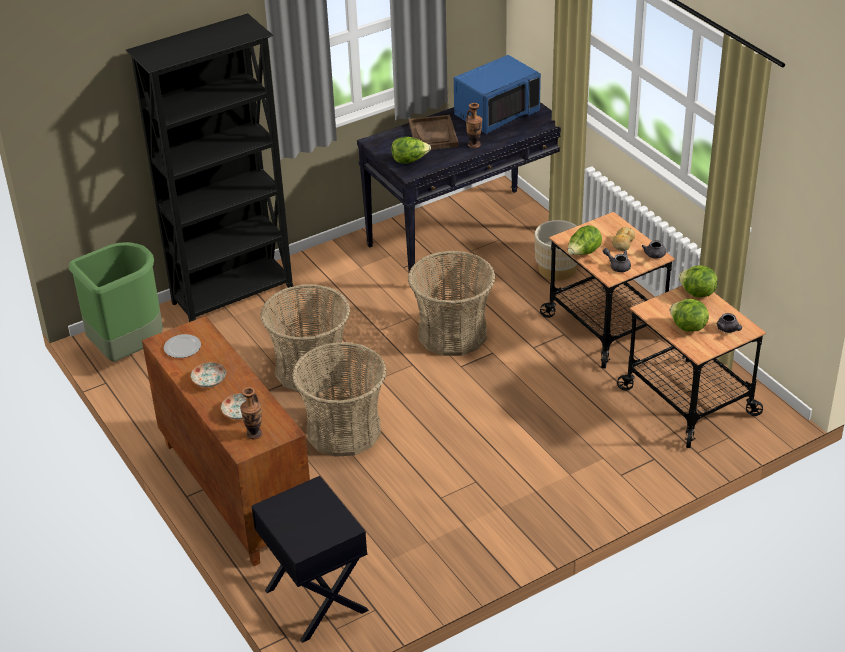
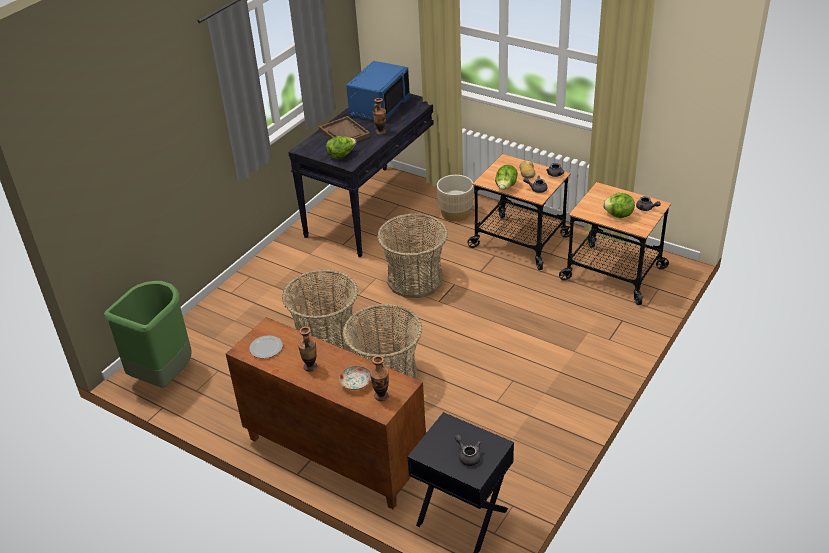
camera: 25 degrees left, 0 degrees up
(209, 381) = (310, 366): plate -> vase
(234, 296) = (225, 305): black bookcase -> none
(309, 527) = (468, 456): none -> grey teapot
(697, 293) = (605, 191): lettuce -> none

